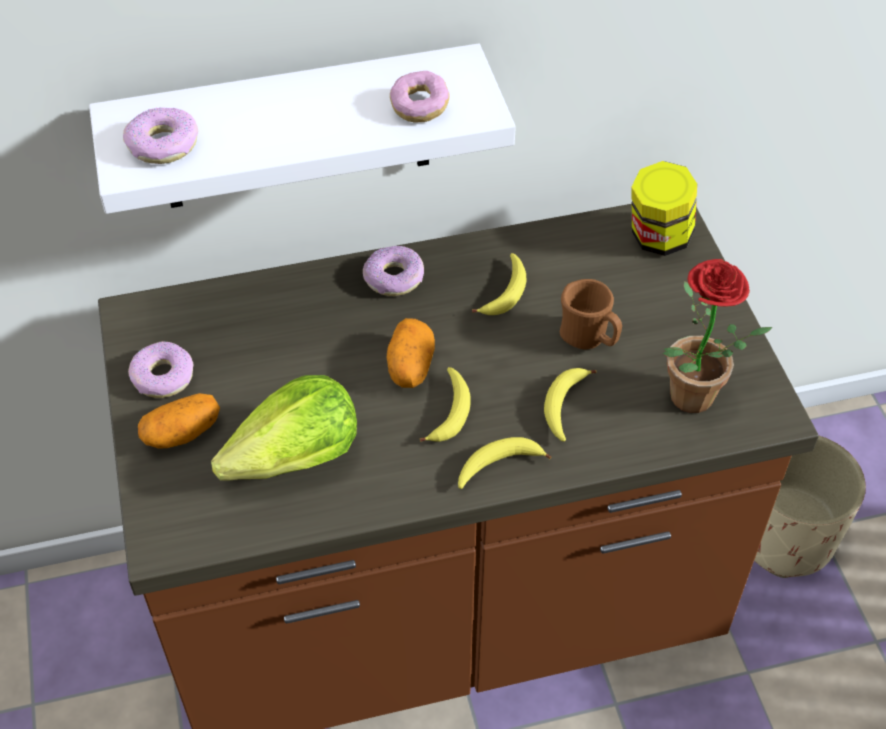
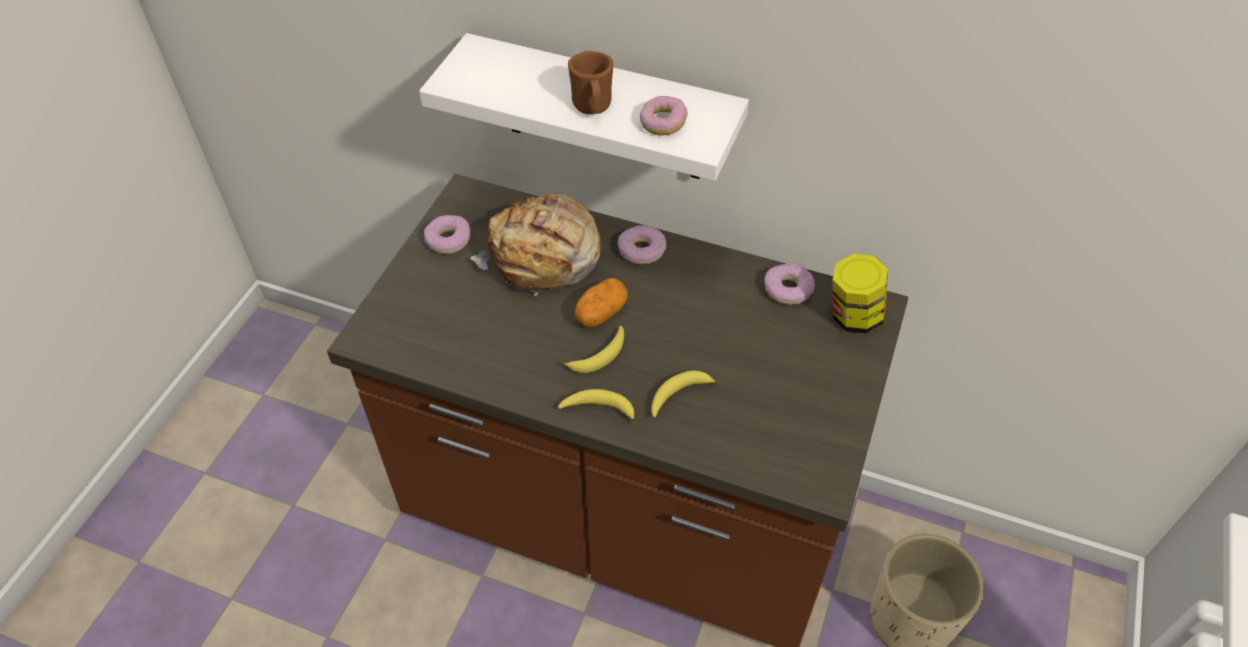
camera: 35 degrees right, 0 degrees up
(163, 145) = (482, 77): donut -> donut (788, 290)
(182, 433) = (429, 280): potato -> none
(293, 339) = (544, 257): none -> bread
(296, 459) = (480, 332): lettuce -> none
(505, 292) = (707, 297): banana -> none
(588, 339) = (737, 359): brown mug -> brown mug (593, 108)
(692, 404) = (770, 444): potted plant -> none

